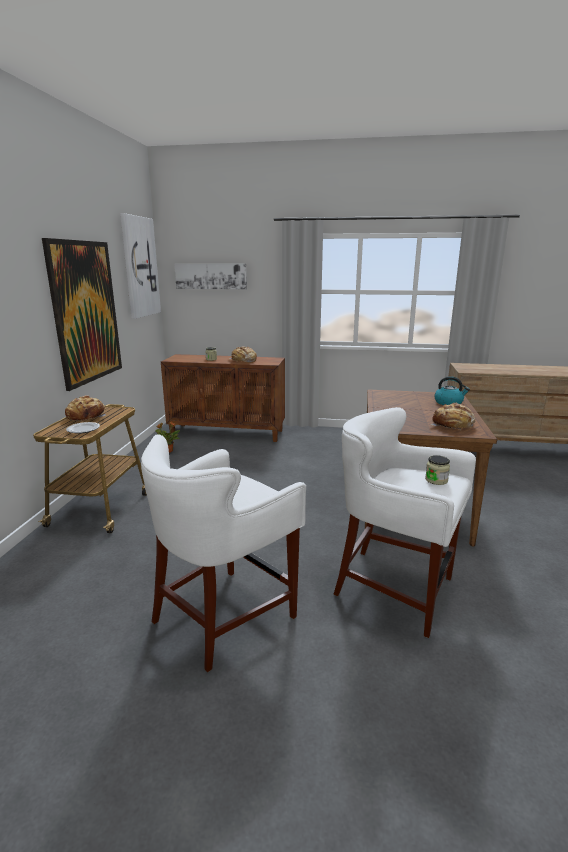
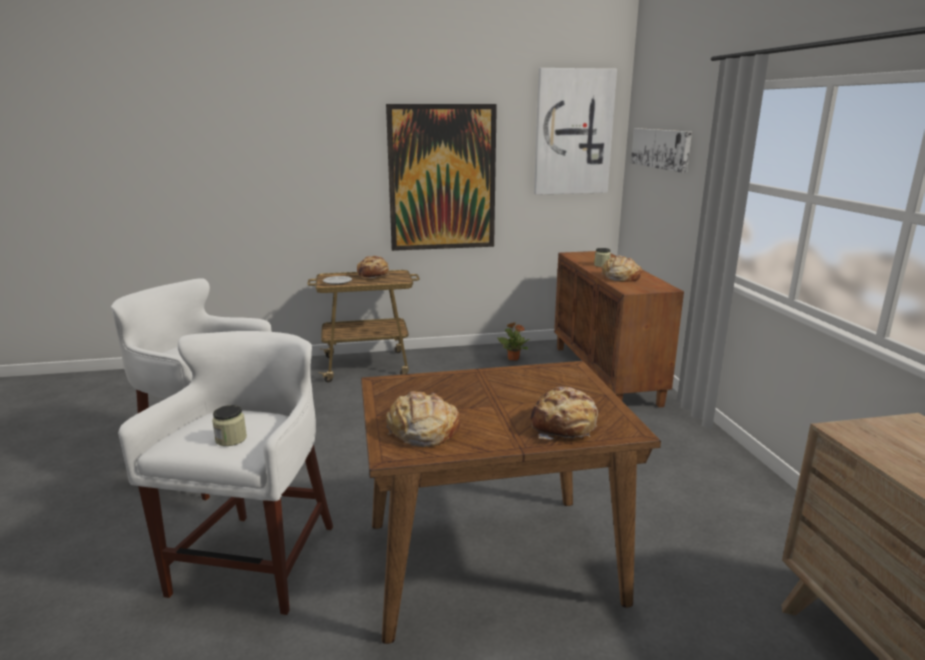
camera: 70 degrees right, 0 degrees up
(449, 402) = (564, 426): kettle -> bread

